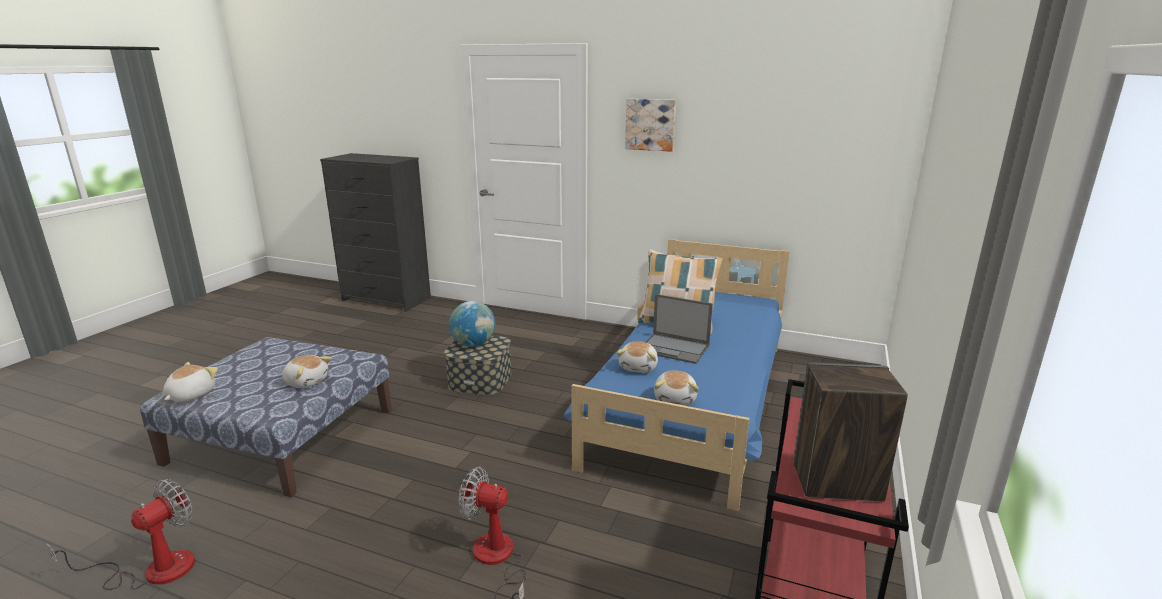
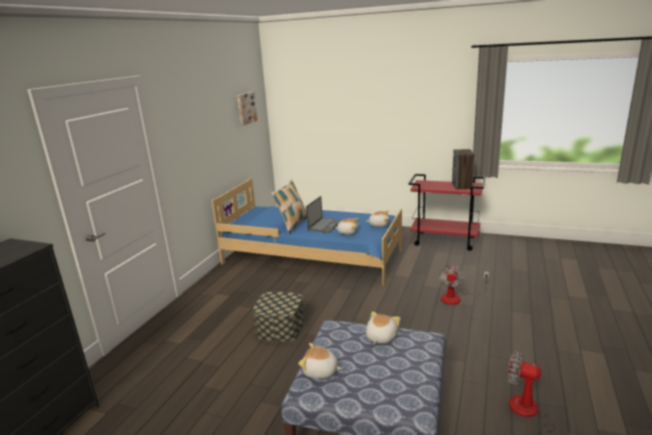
camera: 90 degrees left, 0 degrees up
(190, 395) = (418, 392): plush toy -> plush toy (320, 372)
(473, 344) = (274, 305): globe -> none
(650, 124) = (185, 128): picture -> picture (246, 108)

